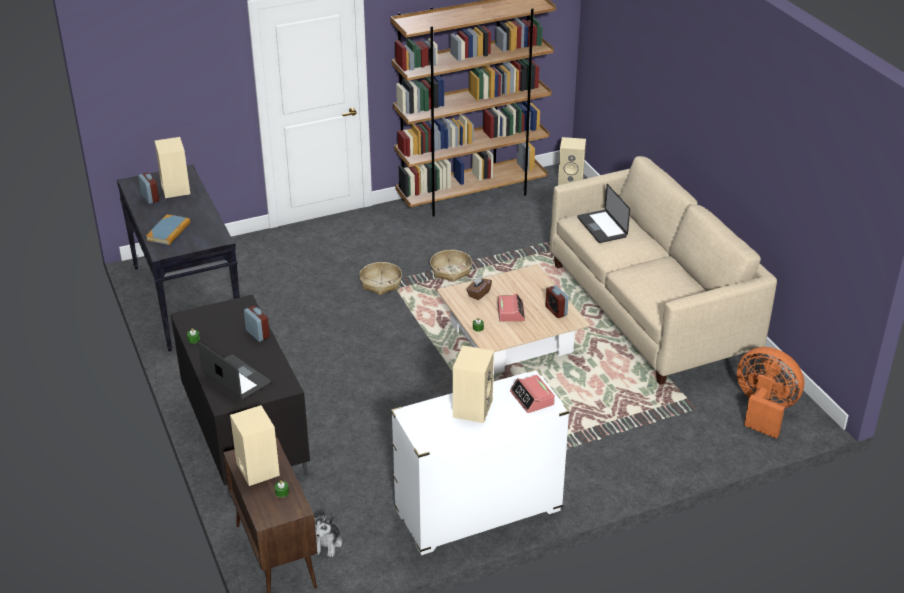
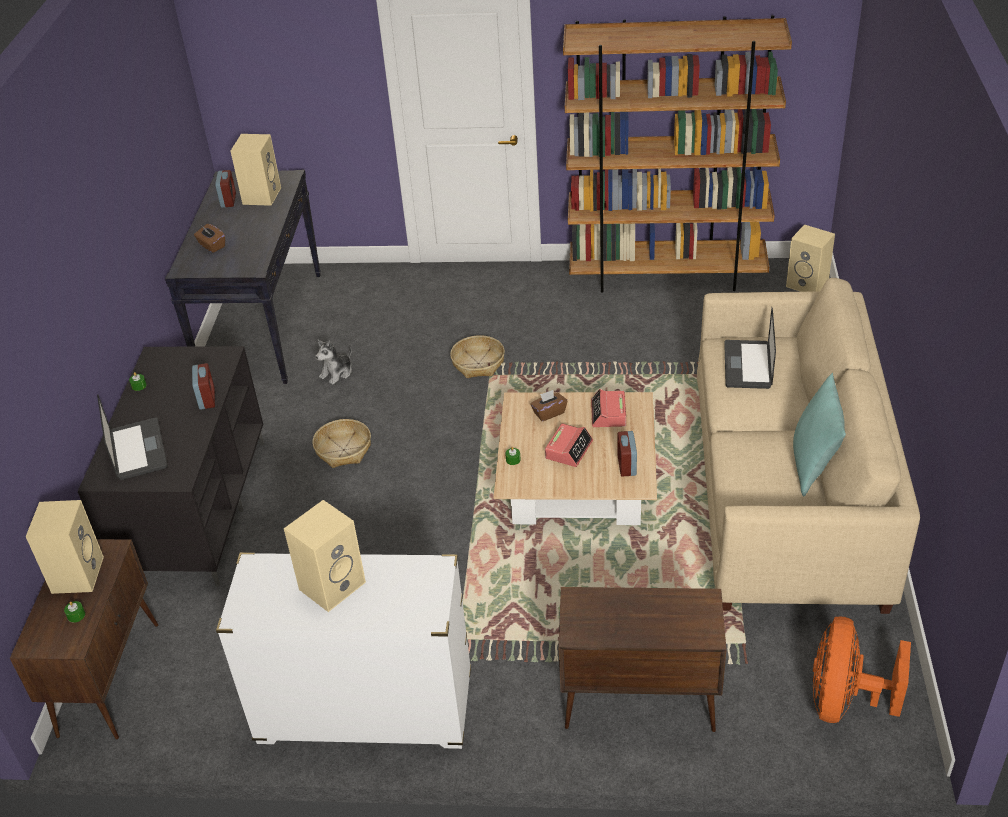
camera: 30 degrees right, 5 degrees up
(168, 231) = (211, 246): book -> brown tissue box
(327, 544) = (172, 685): plush toy -> plush toy (337, 373)
(451, 271) = (571, 369): basket -> basket (344, 450)
(532, 398) = (415, 597): alarm clock -> alarm clock (608, 414)
(647, 450) = (637, 703): none -> brown cabinet
(684, 274) = (813, 465): none -> turquoise pillow
(763, 410) = (844, 700): orange fan -> orange fan turned 135 degrees counterclockwise

